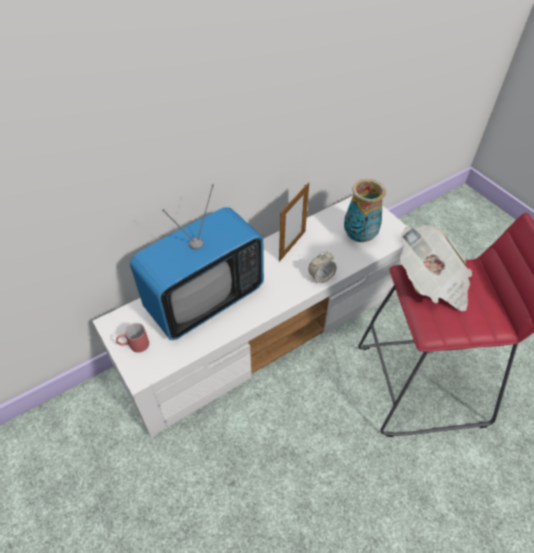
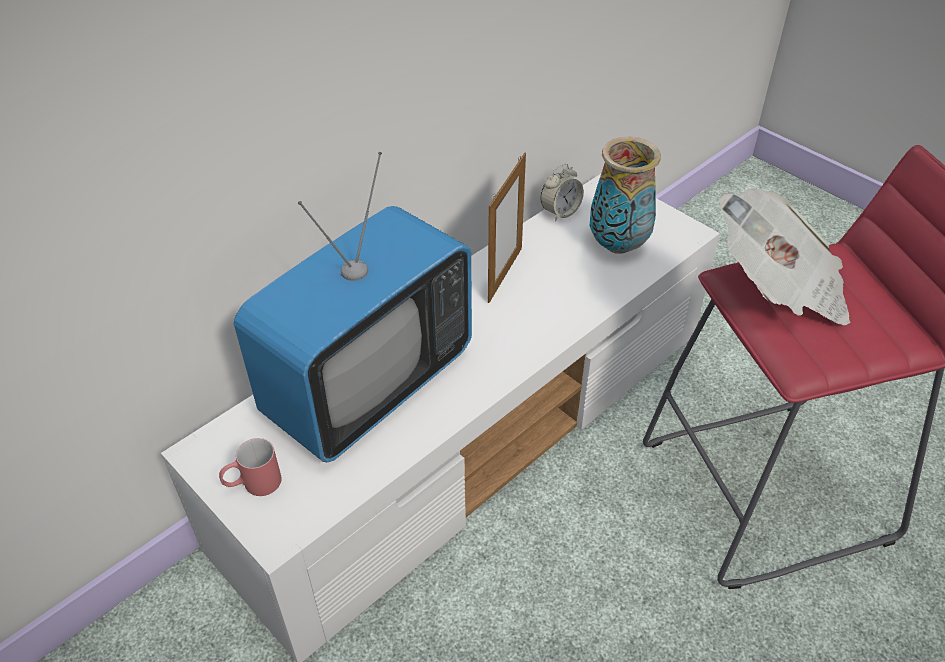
camera: 10 degrees left, 5 degrees down
(321, 277) = (569, 319): alarm clock -> alarm clock (560, 212)

